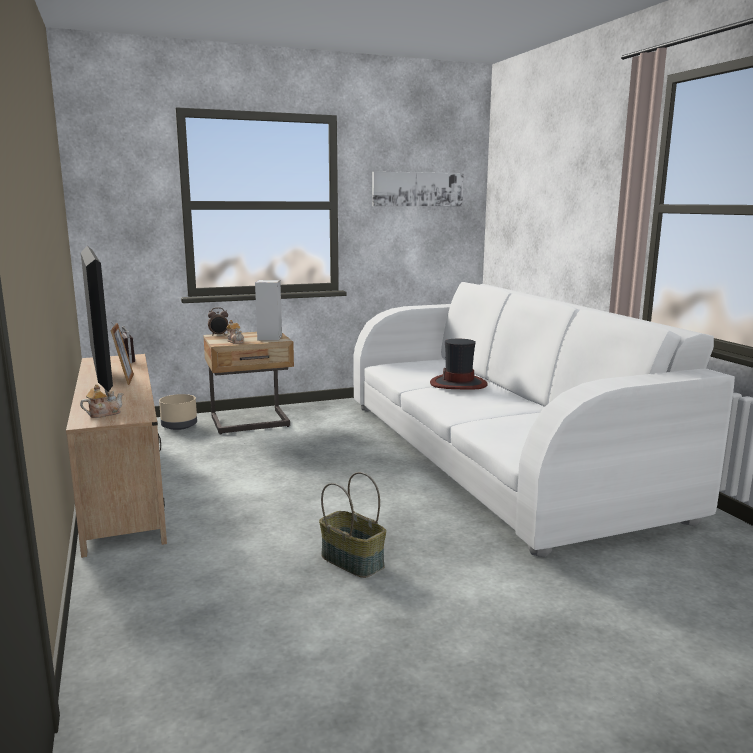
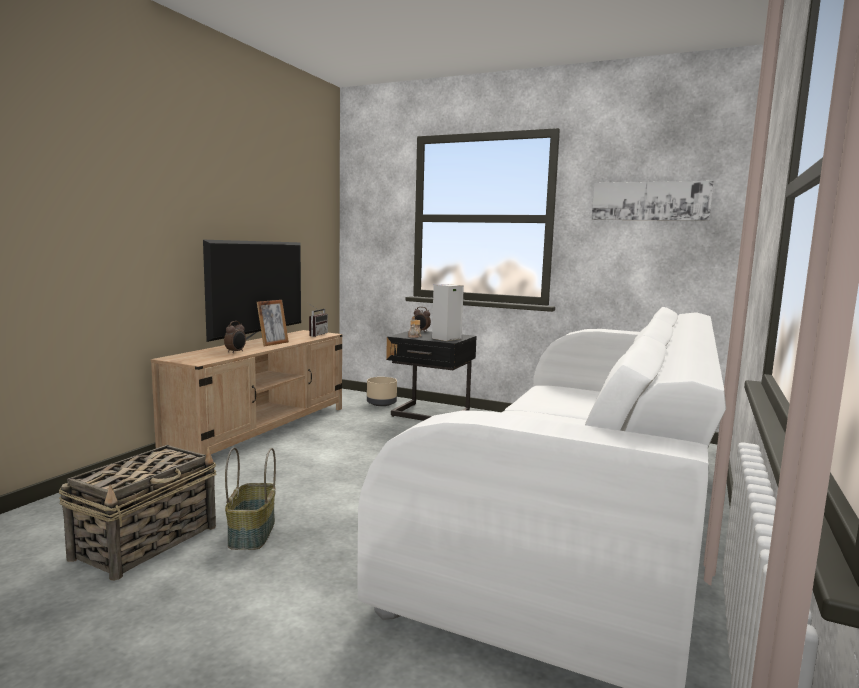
camera: 45 degrees right, 5 degrees down
(103, 414) = (193, 356): teapot -> none
(127, 397) = (236, 352): none -> alarm clock
(251, 423) = (430, 415): beige nightstand -> black nightstand
(291, 609) = (147, 542): none -> basket
(458, 384) = (569, 416): hat -> none

